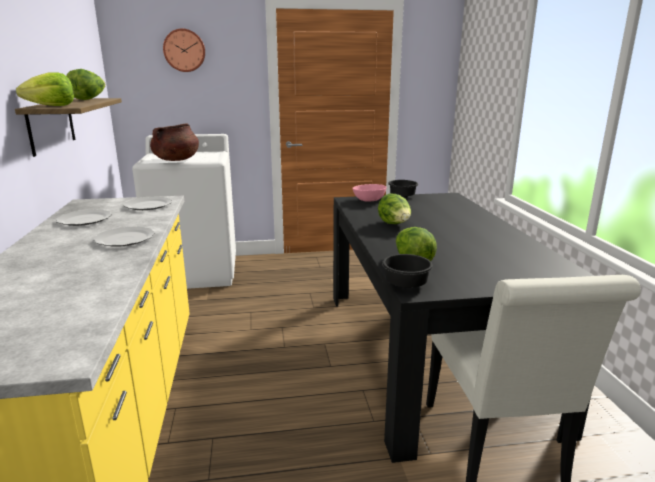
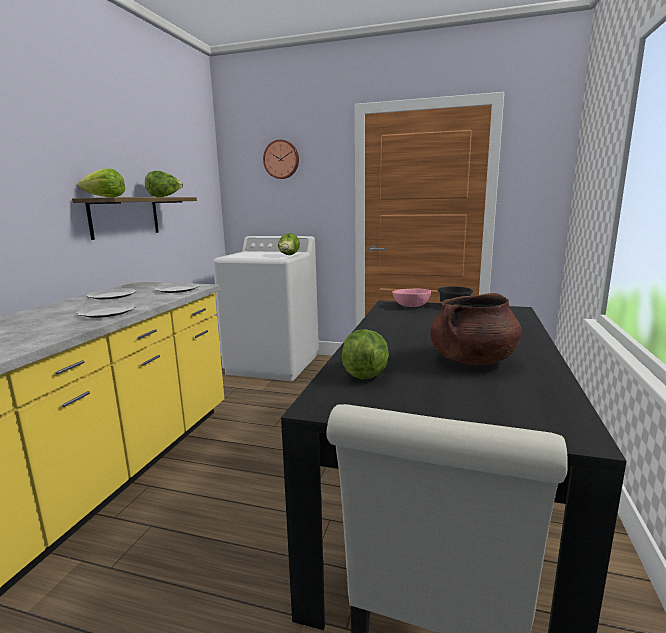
camera: 25 degrees right, 5 degrees down
(176, 160) = (252, 256): brown cooking pot -> brown cooking pot (472, 360)
(394, 224) = (403, 332): lettuce -> lettuce (289, 255)
(406, 285) = (316, 398): black bowl -> none

